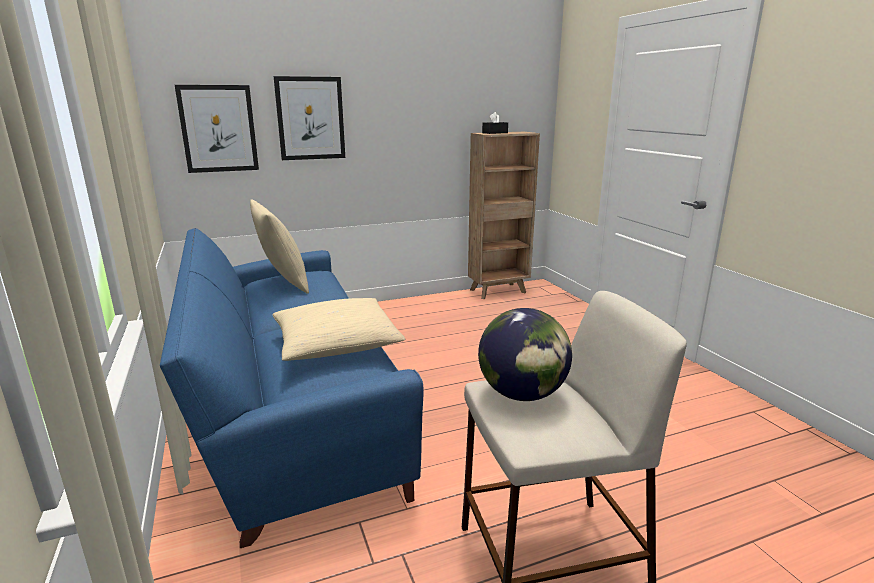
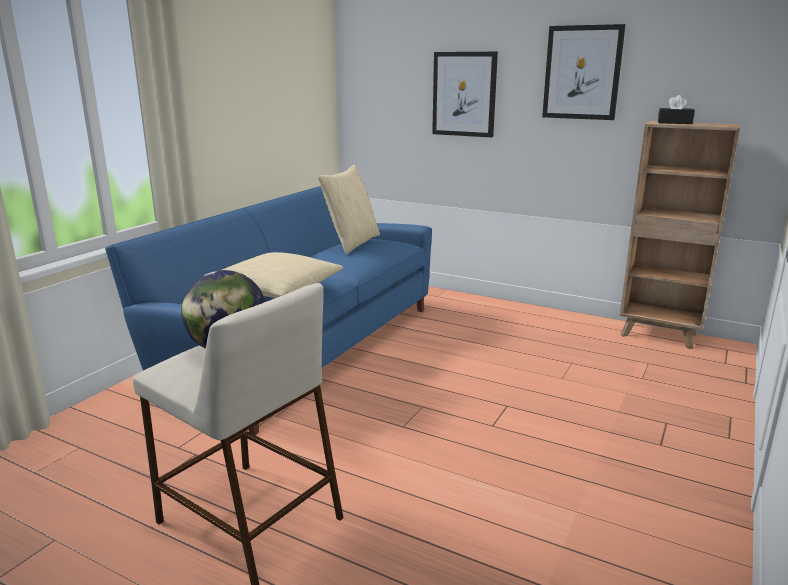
camera: 50 degrees right, 0 degrees up
(218, 129) = (386, 100): picture -> picture (582, 73)

